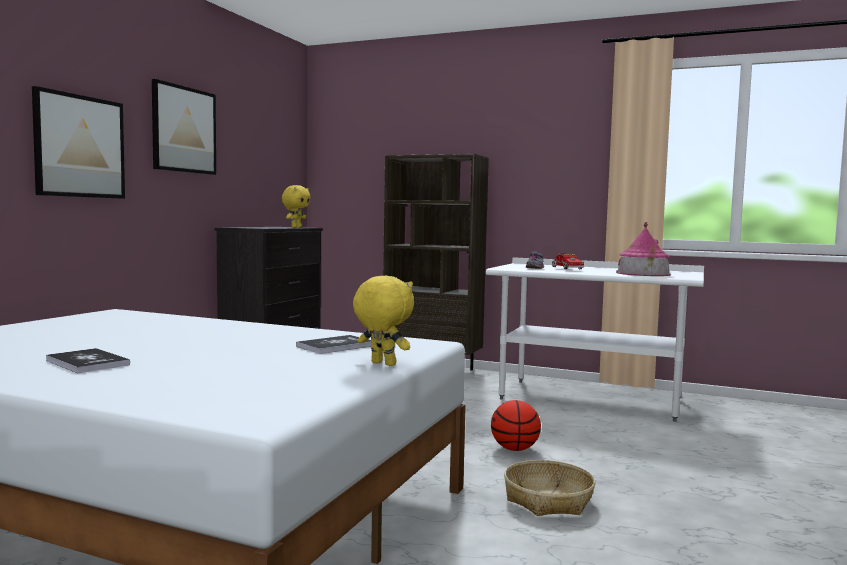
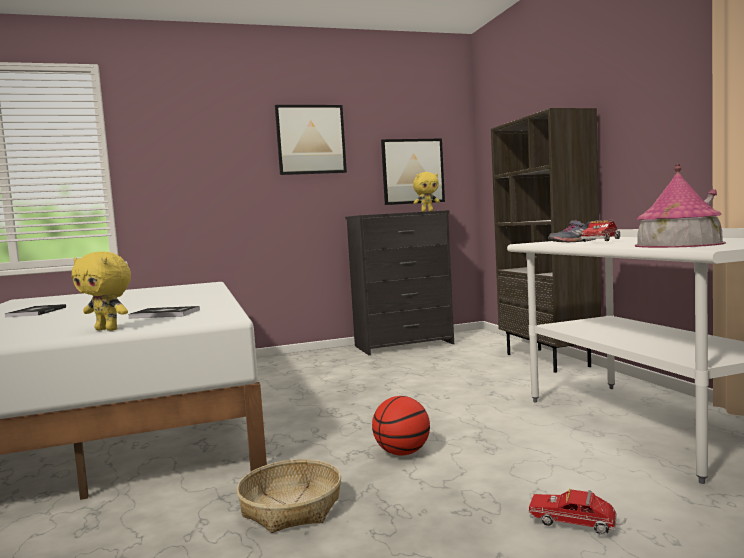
camera: 50 degrees right, 0 degrees up
(79, 146) = (211, 166): picture -> picture (412, 171)
(382, 364) = (108, 329): yellow plush toy -> yellow plush toy turned 120 degrees clockwise
(682, 454) = (577, 524): none -> toy truck

